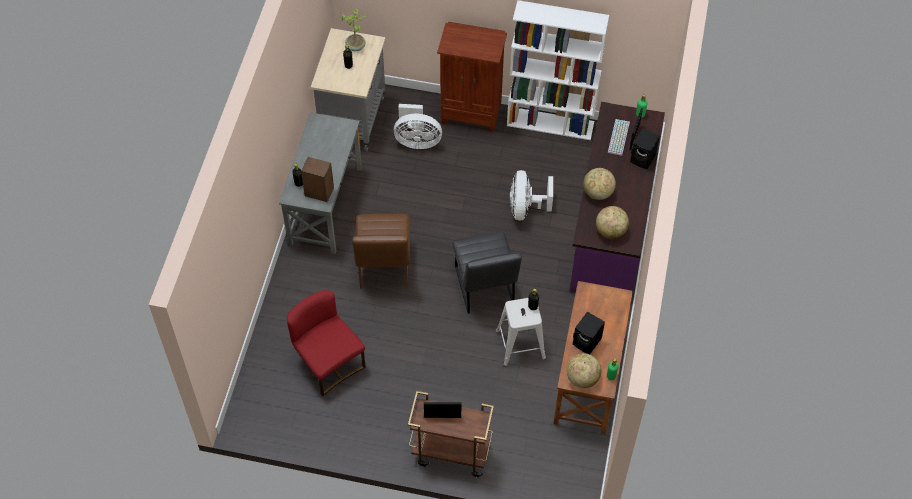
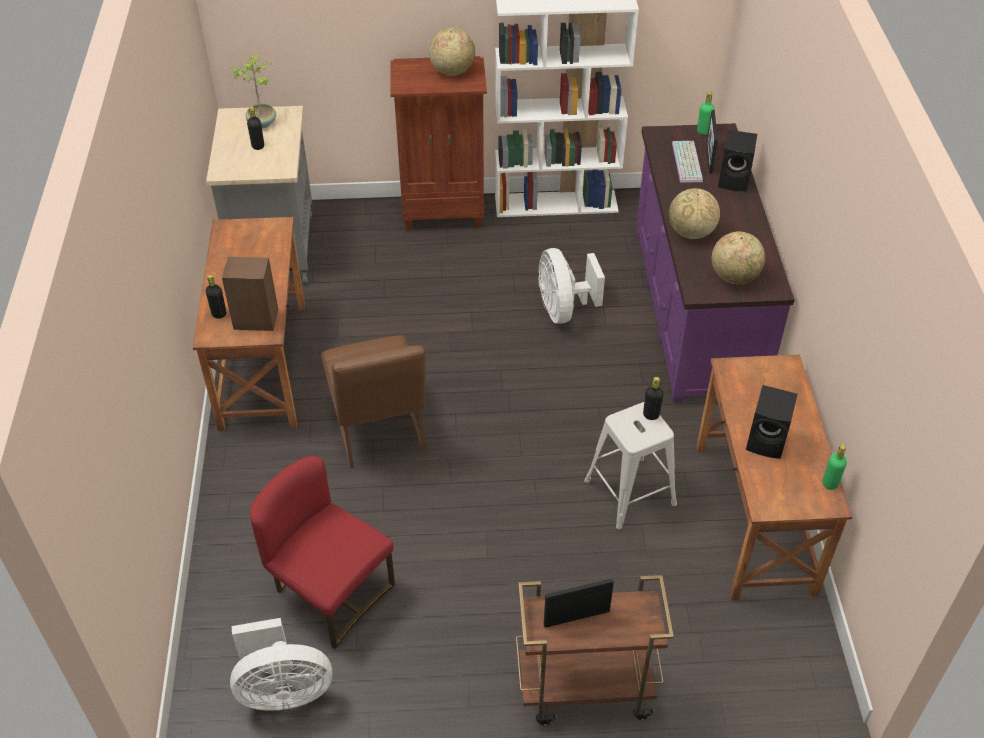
camera: 15 degrees left, 10 degrees down
(325, 205) = (263, 365): grey desk -> brown desk
(417, 141) = (376, 257): white fan -> white fan (283, 690)
(484, 287) = (543, 424): grey chair -> none
(582, 378) = (786, 497): globe -> globe (452, 71)

